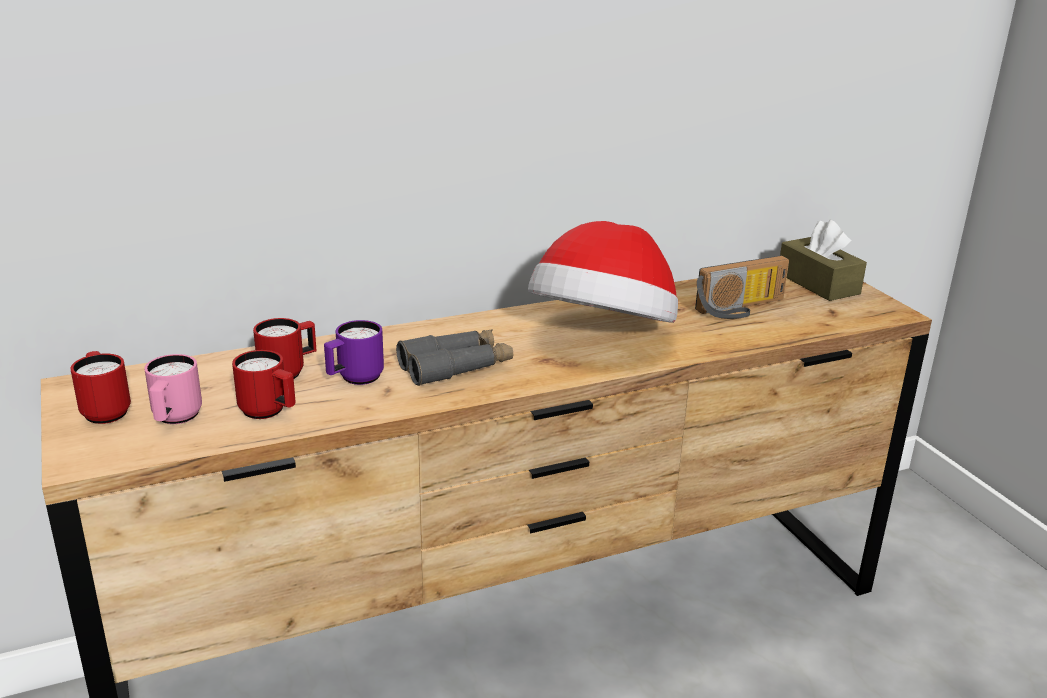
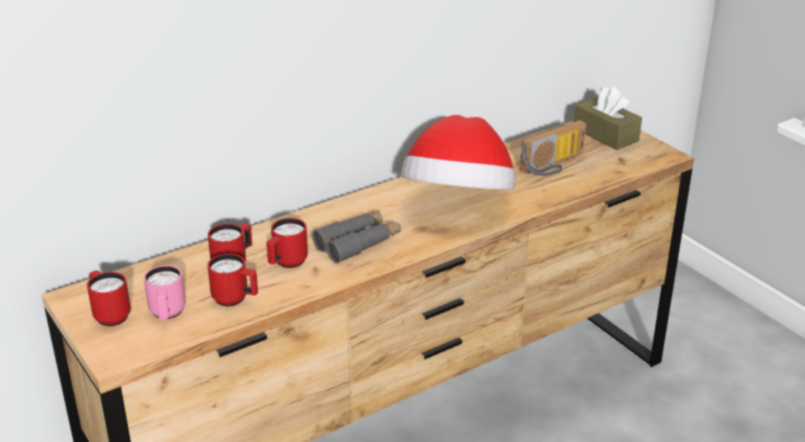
camera: 10 degrees left, 5 degrees up
(354, 379) = (286, 263): purple mug -> red mug

